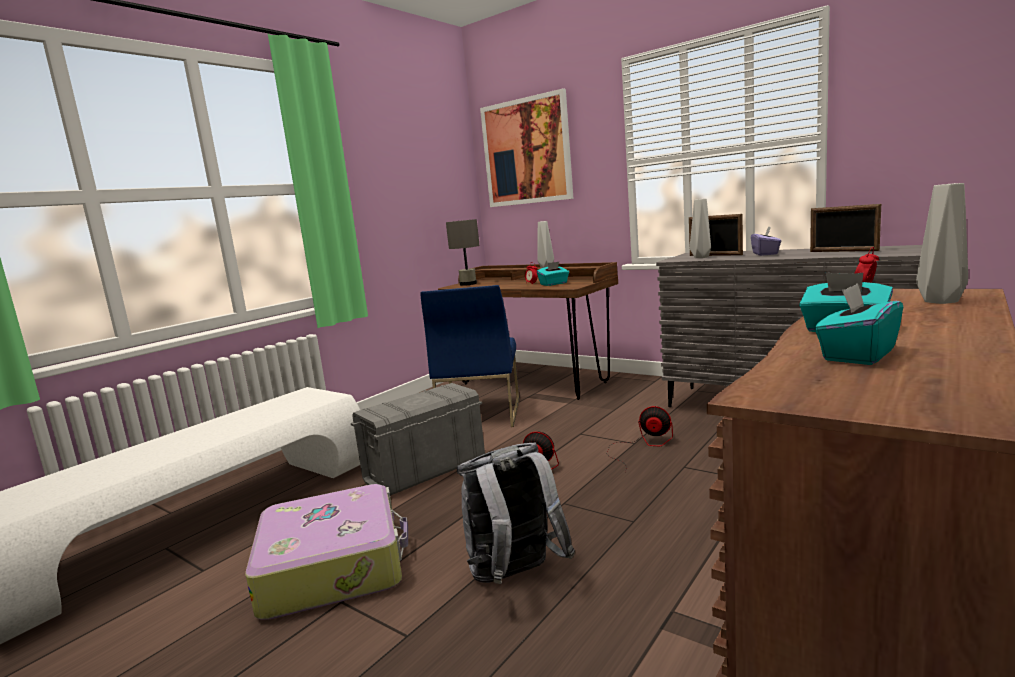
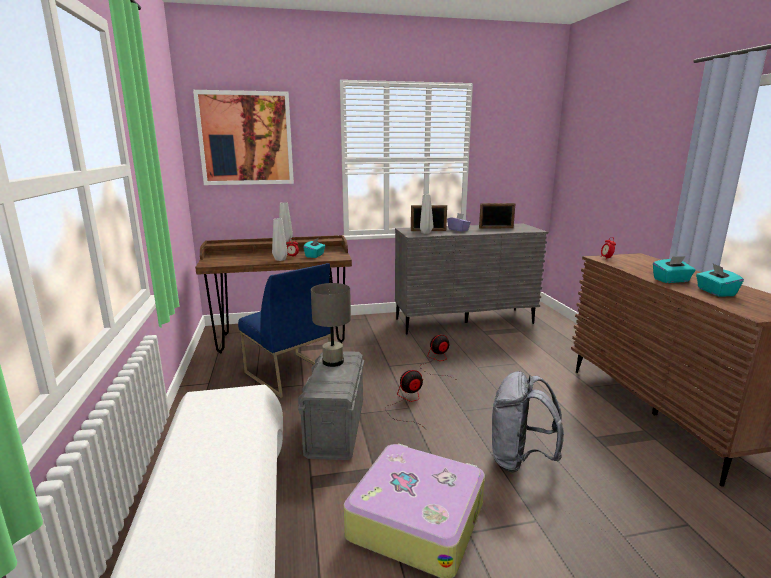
camera: 50 degrees left, 5 degrees up
(468, 284) = (219, 260): grey table lamp -> grey table lamp (333, 362)
(938, 301) = (646, 261): grey vase -> grey vase (279, 259)

